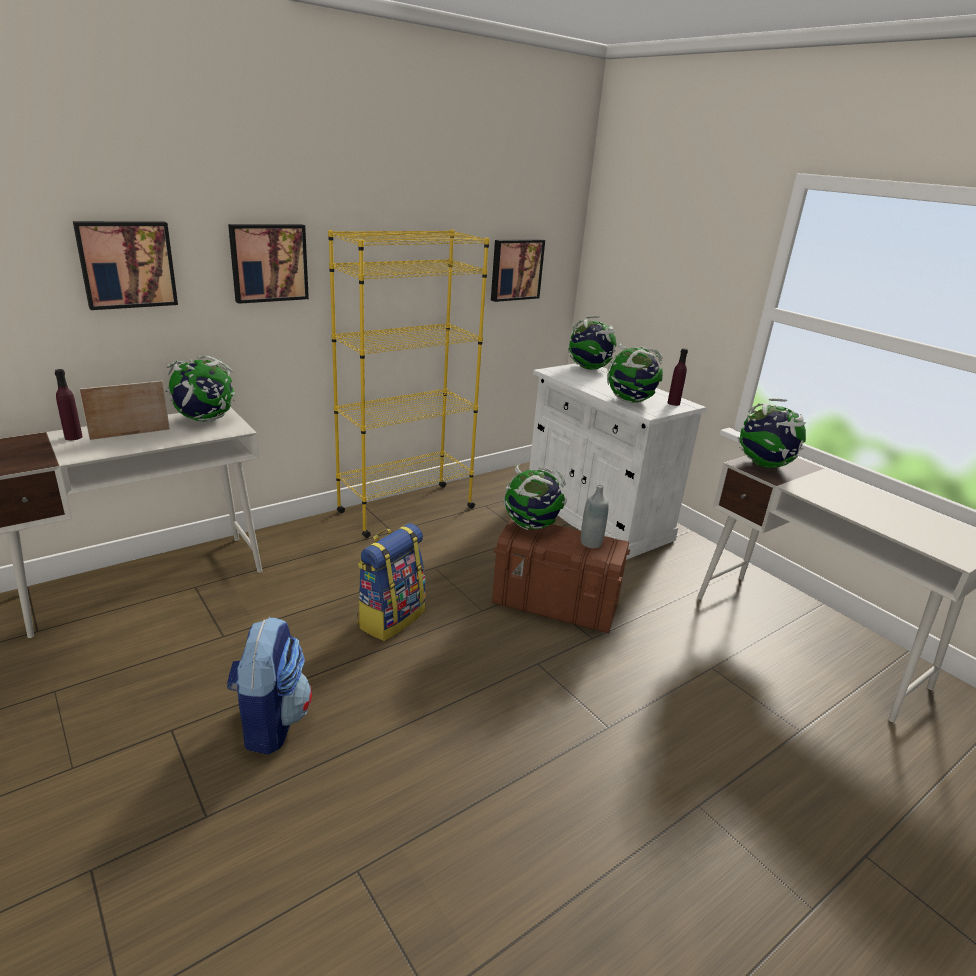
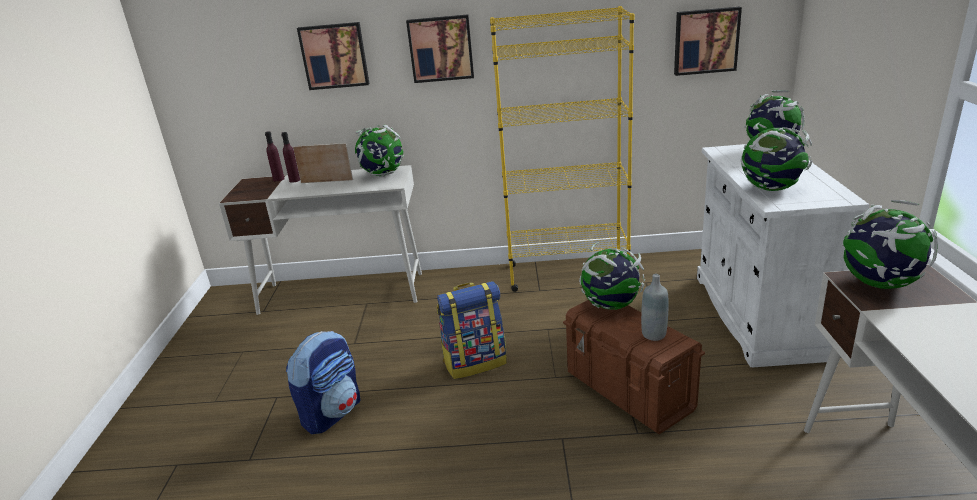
camera: 40 degrees right, 0 degrees up
(673, 403) = (826, 196): purple bottle -> purple bottle (279, 179)

